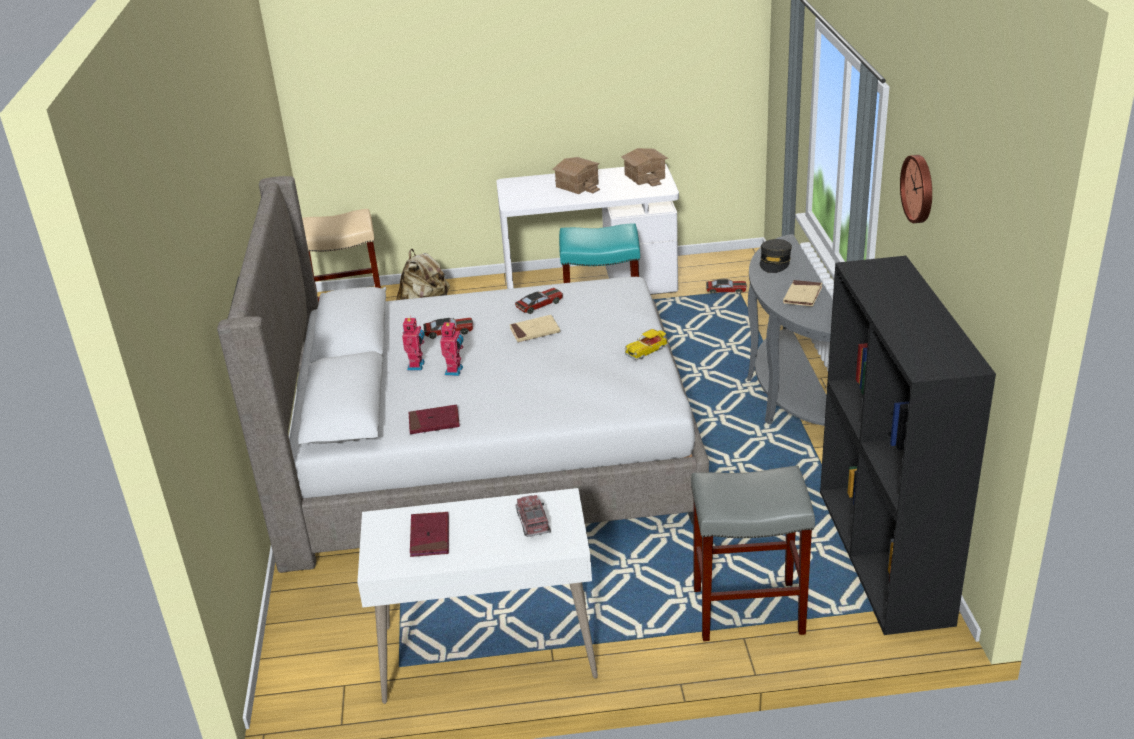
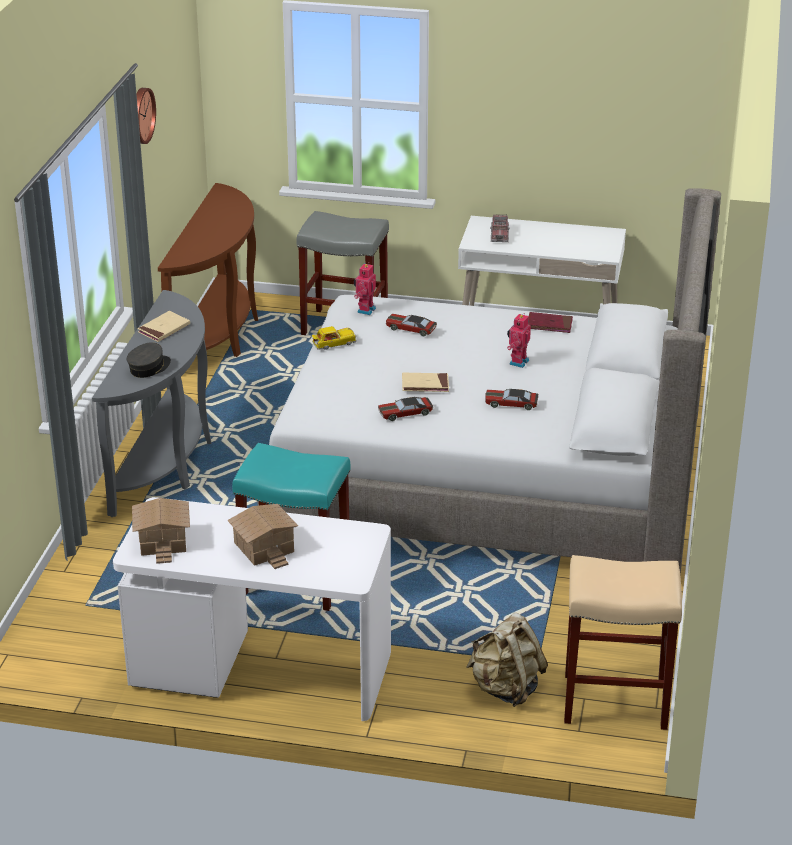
camera: 165 degrees left, 0 degrees up
(417, 366) = (552, 376): toy robot -> toy robot (365, 310)
(430, 537) = (572, 241): red book -> none
(726, 290) = (99, 611): toy car -> toy car (410, 329)
(885, 556) = (220, 335): black bookcase -> brown console table

